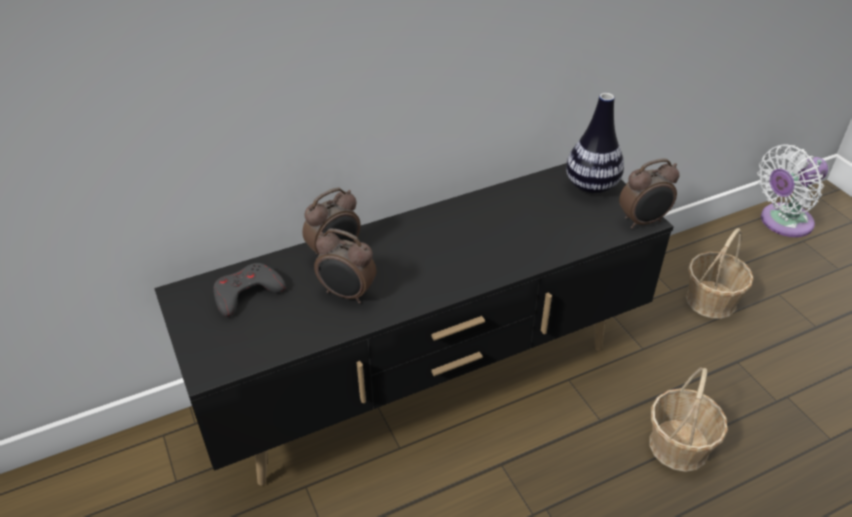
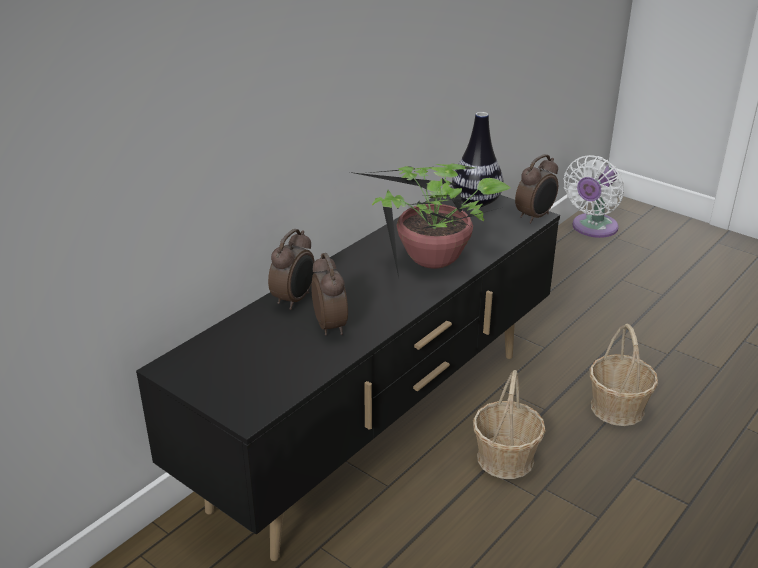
camera: 25 degrees left, 10 degrees down
(247, 293) = (235, 349): grey game controller -> none
(347, 294) = (331, 326): alarm clock -> alarm clock turned 105 degrees counterclockwise
(494, 249) = (432, 263): none -> potted plant
(711, 300) = (575, 297): basket -> basket (506, 458)

